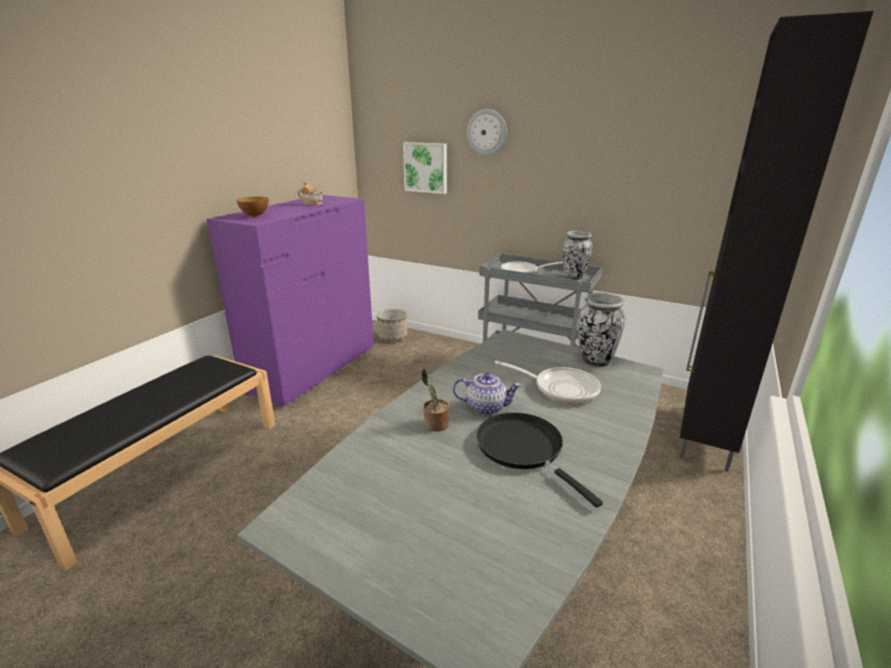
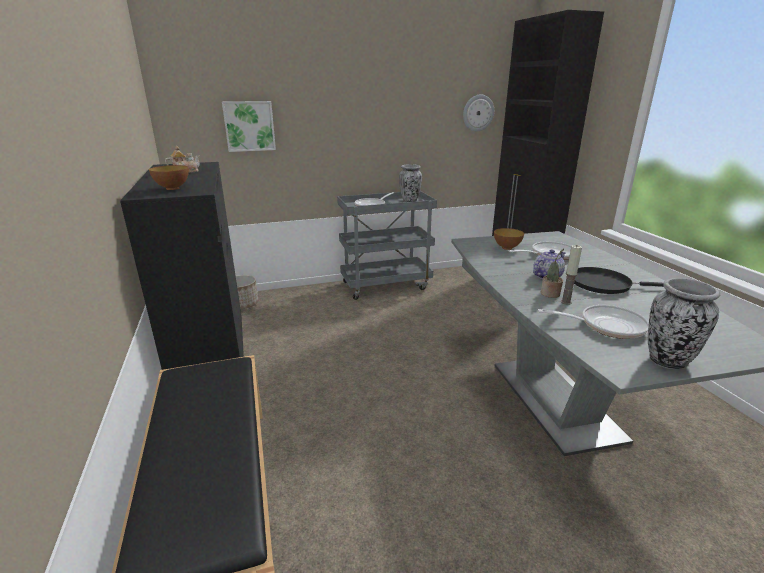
camera: 45 degrees left, 0 degrees up
(313, 369) = (212, 357): purple dresser -> black dresser
(392, 483) = (606, 326): none -> frying pan
(425, 440) = (566, 302): none -> candle
(487, 132) = (311, 89): wall clock -> wall clock (478, 113)
(533, 361) = (507, 248): none -> bowl
(595, 361) = (530, 238): vase -> vase (668, 361)

